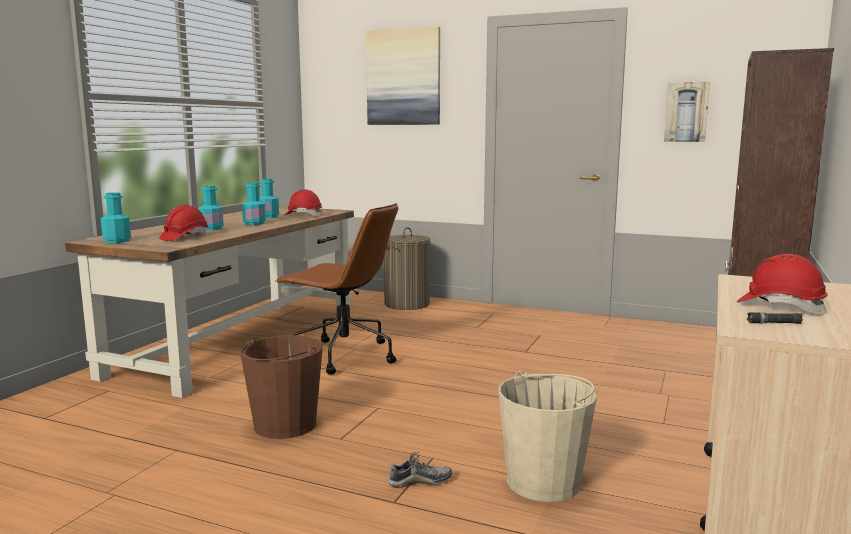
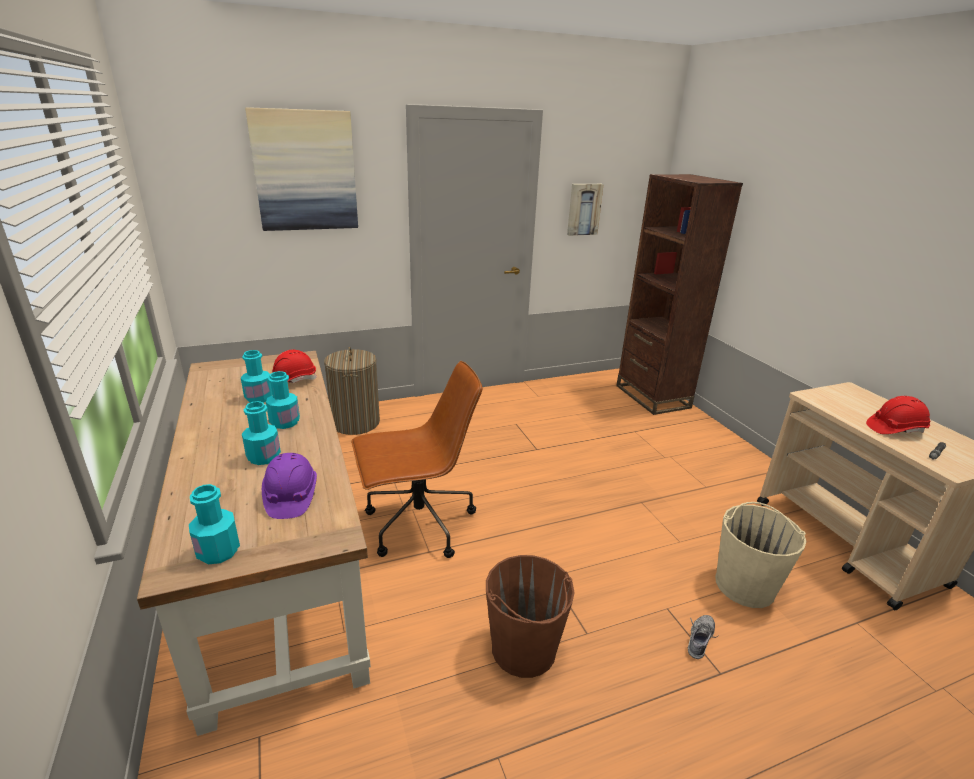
camera: 45 degrees left, 15 degrees up
(184, 237) = (290, 497): red hard hat -> purple hard hat

